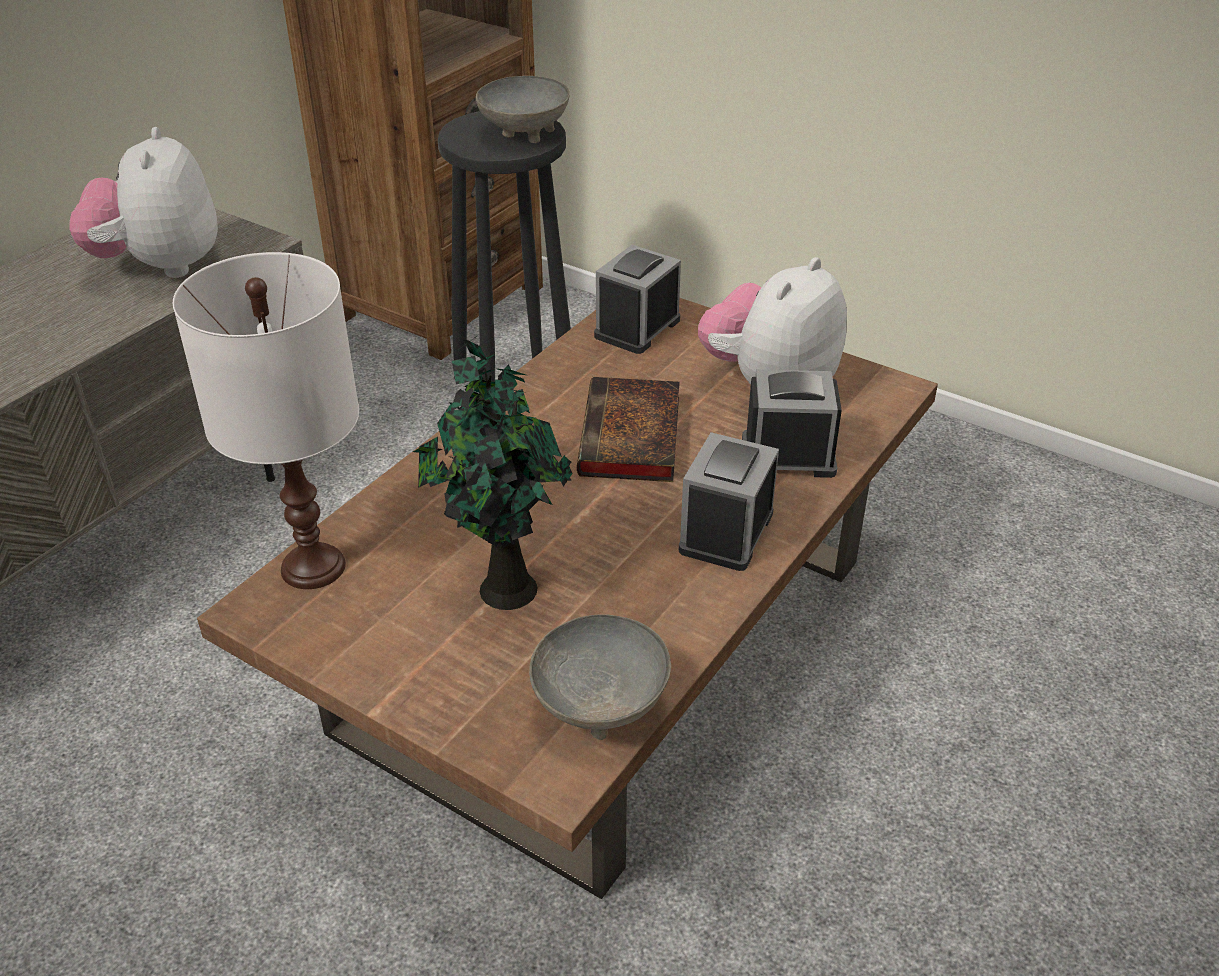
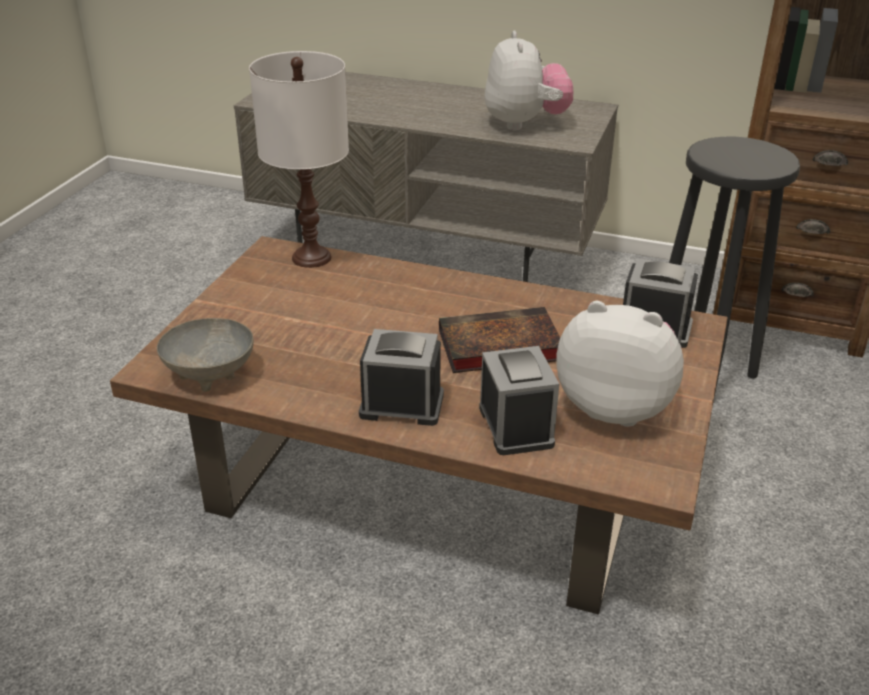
camera: 75 degrees right, 5 degrees down
(160, 266) = (525, 124): plush toy -> plush toy turned 105 degrees clockwise
(503, 587) = (312, 322): potted plant -> none
(524, 132) = (752, 163): grey bowl -> none

